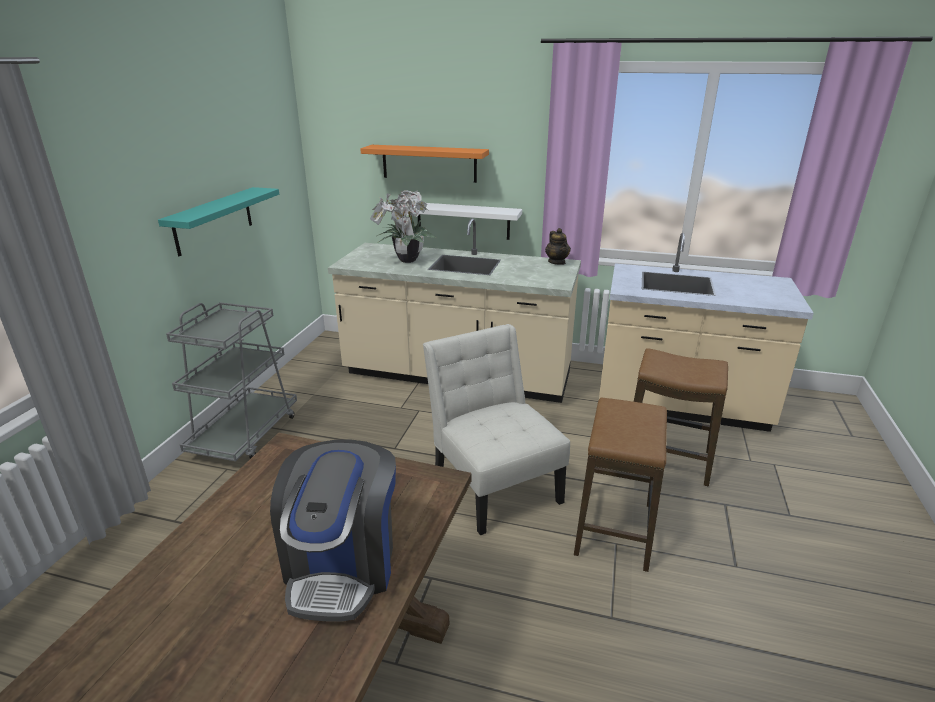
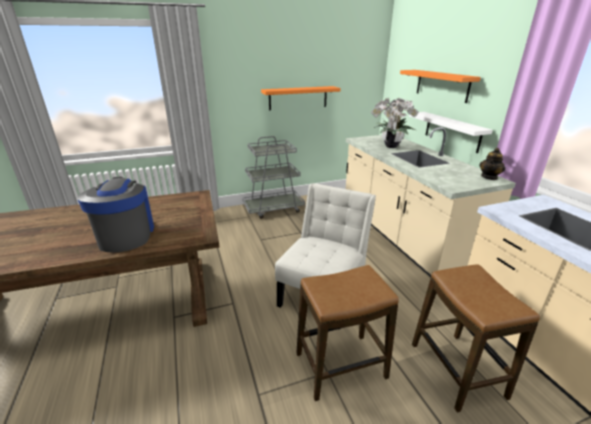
camera: 55 degrees right, 0 degrees up
(214, 220) = (298, 98): turquoise shelf -> orange shelf
(342, 565) = (126, 235): coffee machine -> coffee machine turned 105 degrees clockwise

